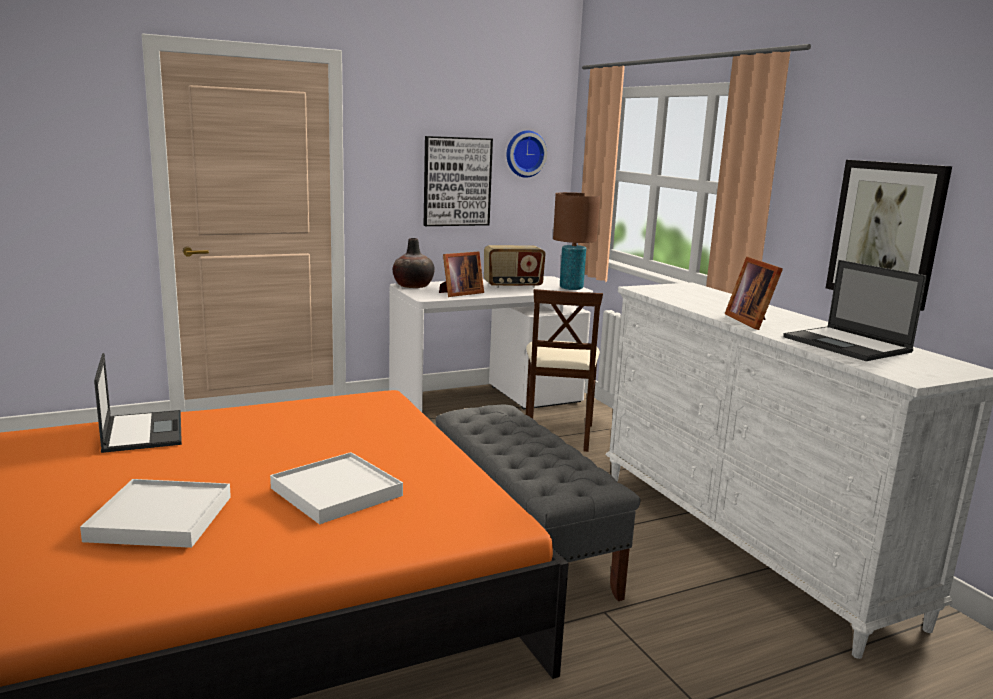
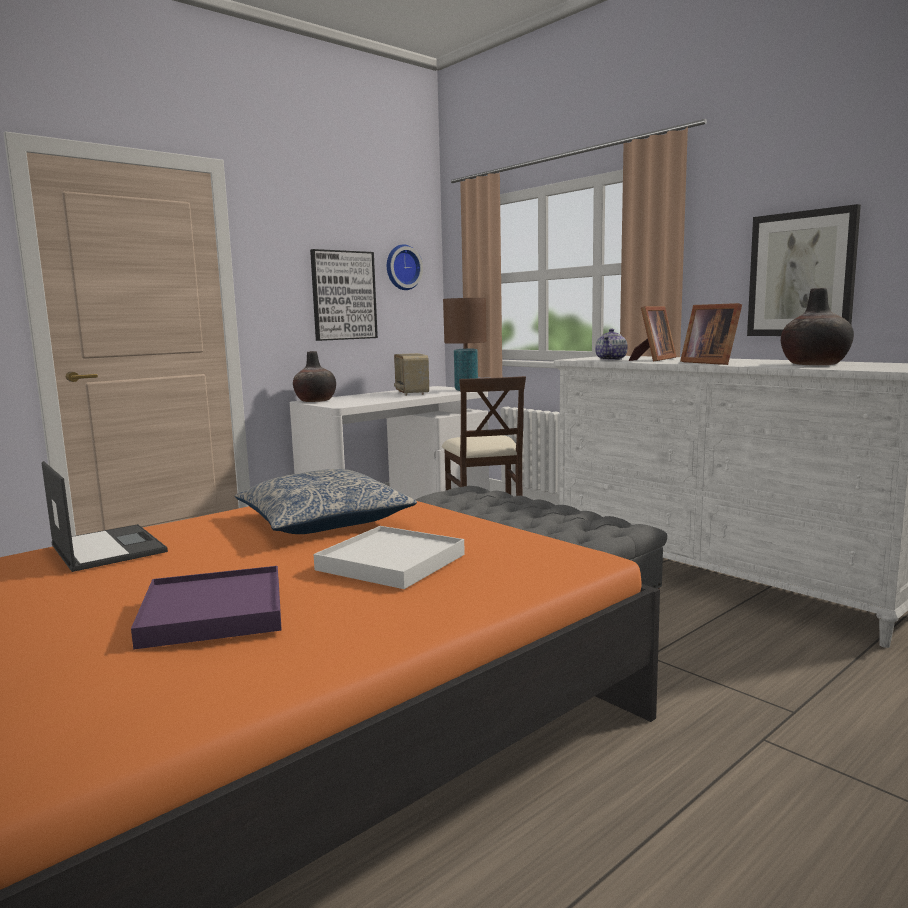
camera: 15 degrees left, 5 degrees down
(160, 518) = (213, 613): white tray -> purple tray
(327, 432) = (324, 521): none -> pillow
(459, 293) = (368, 401): picture frame -> picture frame (652, 360)
(513, 286) = (411, 393): radio -> radio turned 105 degrees clockwise
(672, 295) = (611, 359): none -> teapot
(848, 345) = (814, 364): laptop -> vase

